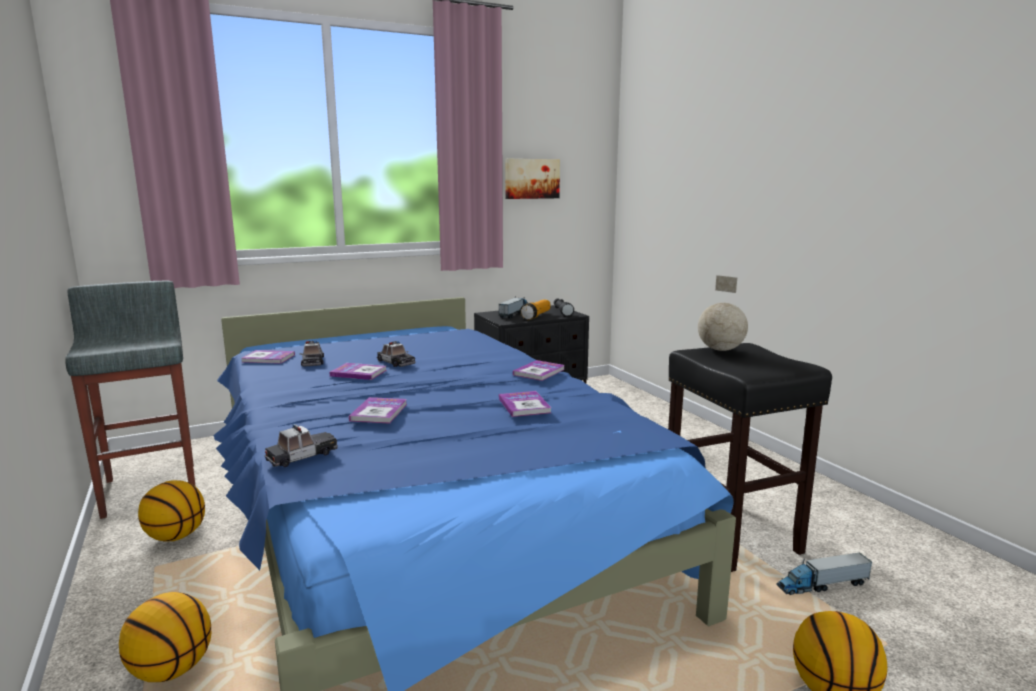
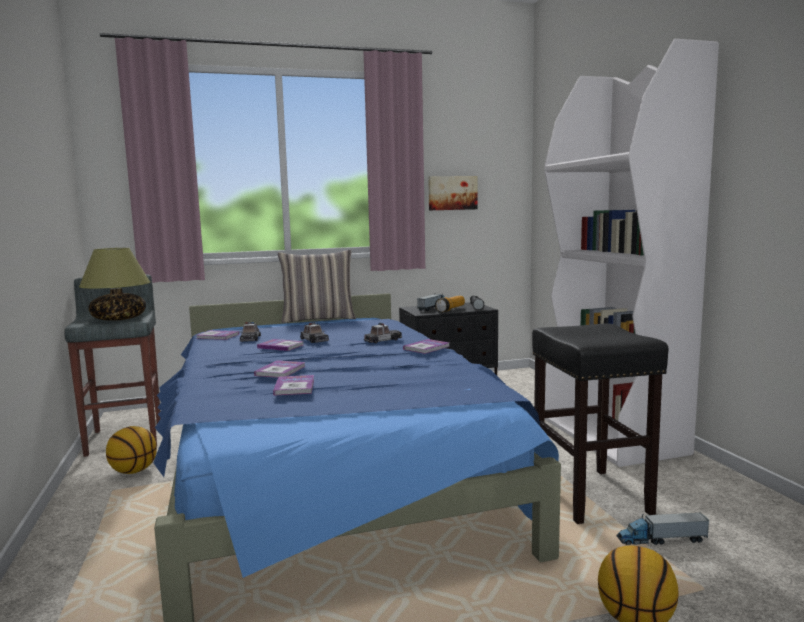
camera: 10 degrees right, 5 degrees down
(137, 341) = (118, 319): none -> table lamp
(172, 669) = (104, 558): basketball -> none
(302, 455) = (208, 395): toy car -> toy car (383, 340)
(382, 329) = (318, 319): none -> pillow
(524, 405) = (398, 369): book -> book (294, 387)
(720, 350) = (577, 327): globe -> none
(725, 456) = (611, 435): none -> white bookcase

